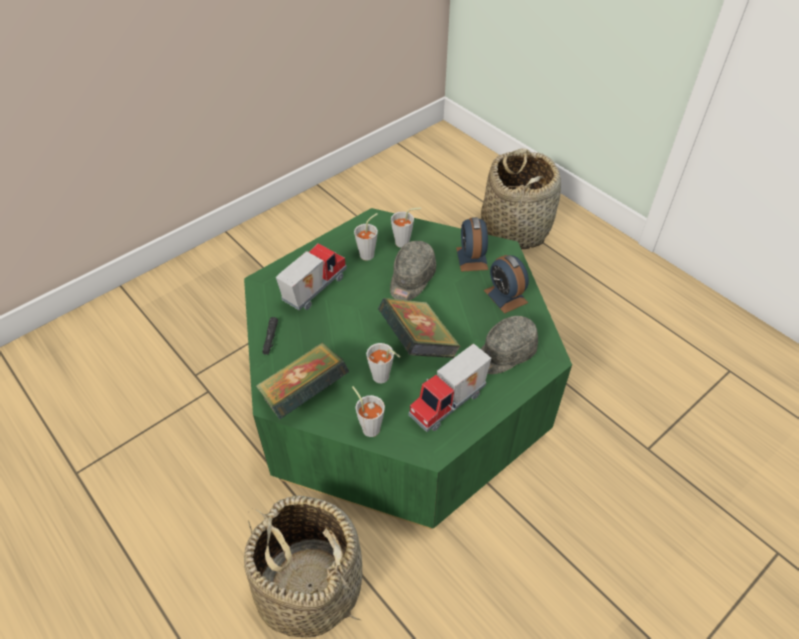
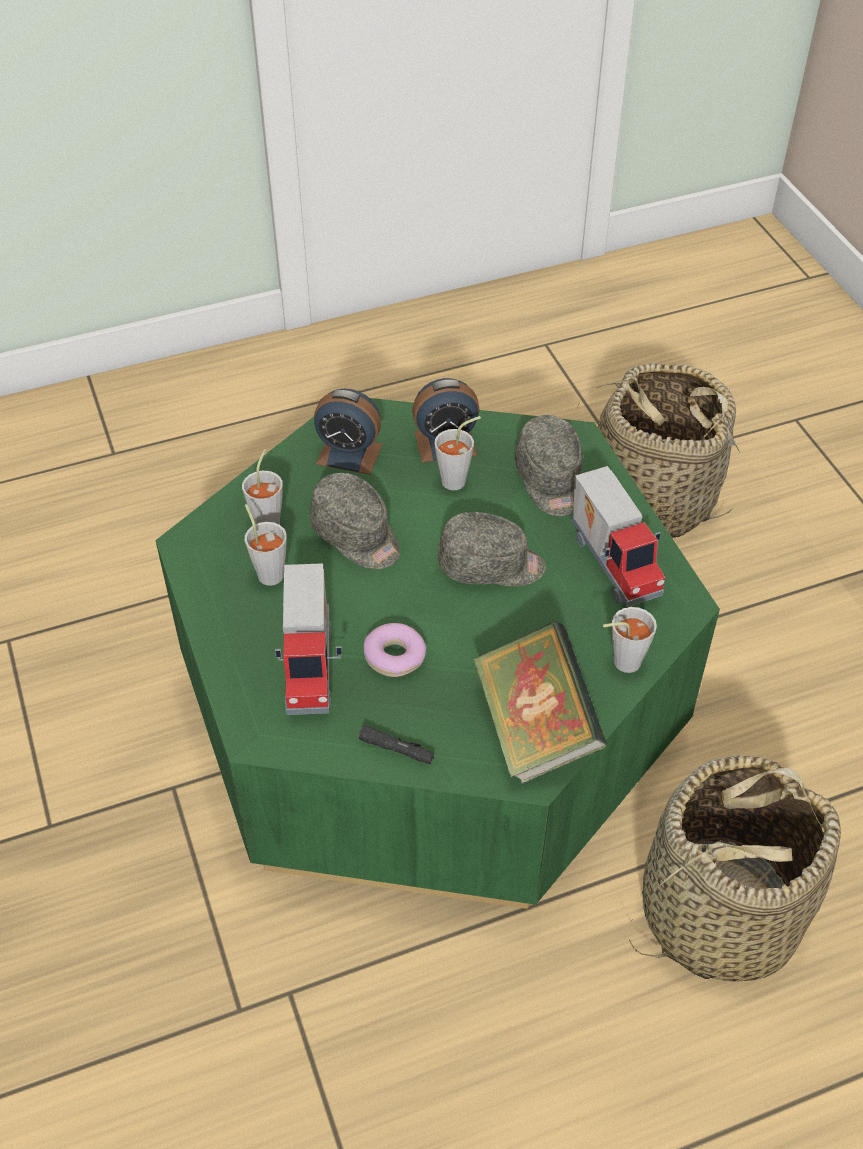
camera: 70 degrees left, 0 degrees up
(313, 289) = (312, 666): toy truck -> toy truck turned 150 degrees counterclockwise
(332, 320) = (395, 656): none -> donut
(383, 378) = (541, 623): grey cup -> grey cup (458, 479)
(417, 344) = (491, 566): book -> grey cap
(515, 227) = (165, 445): basket -> basket (650, 499)

